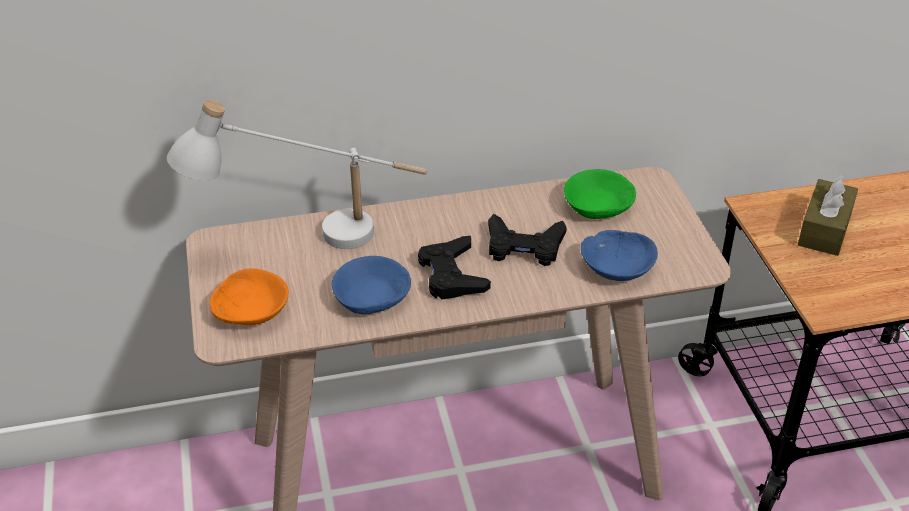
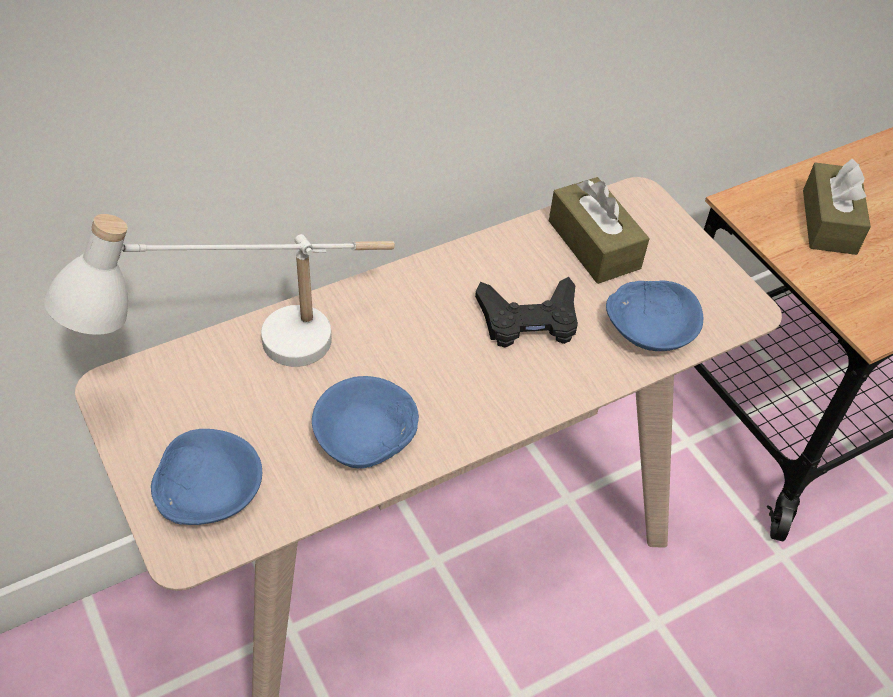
camera: 20 degrees left, 10 degrees up
(250, 311) = (208, 492): orange bowl -> blue bowl
(452, 275) = (455, 379): black game controller -> none
(598, 206) = (594, 244): green bowl -> brown tissue box

